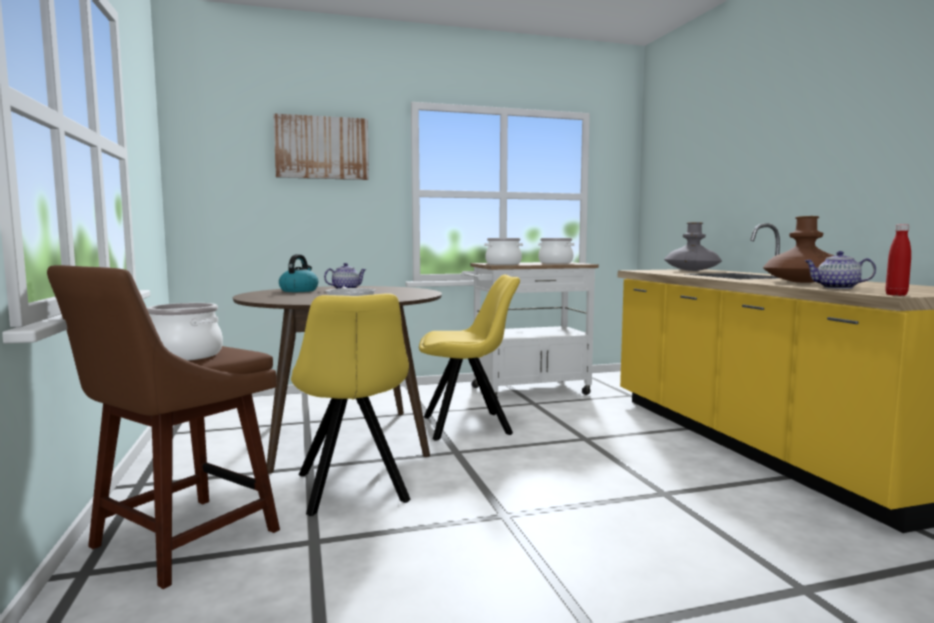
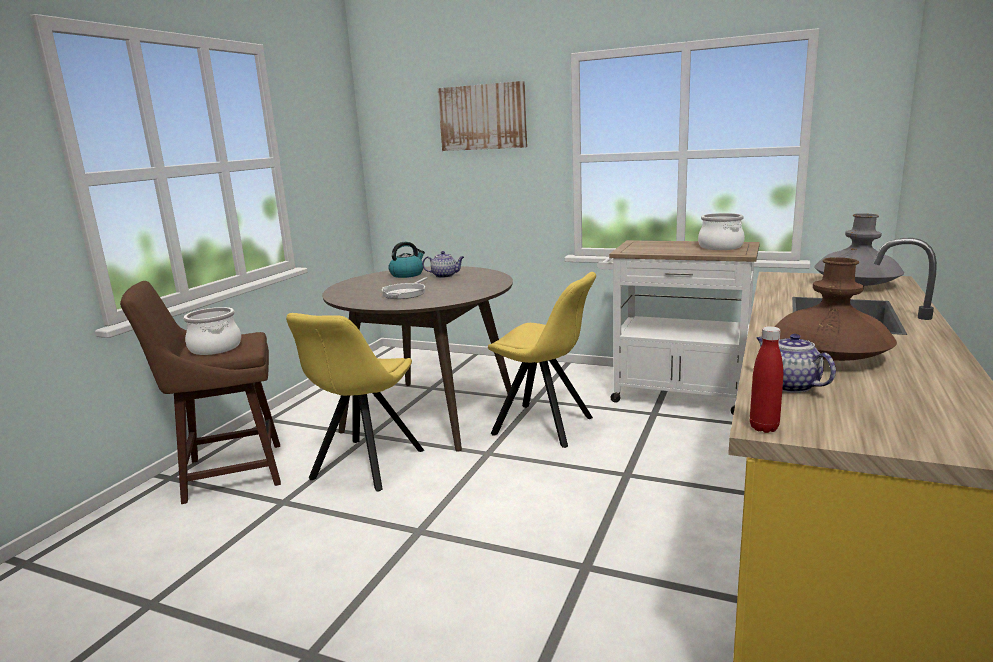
camera: 40 degrees right, 10 degrees up
(503, 264) = (641, 248): cooking pot -> none

